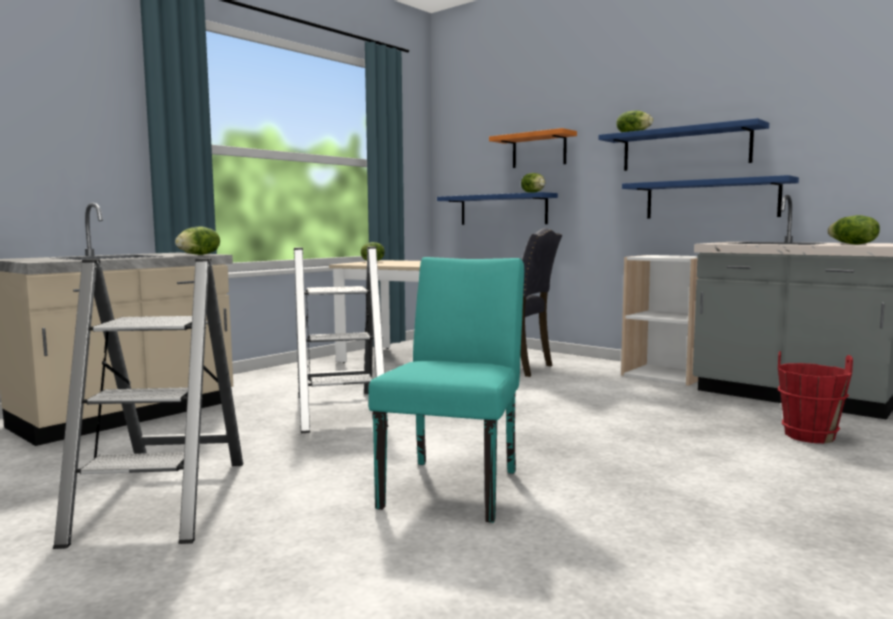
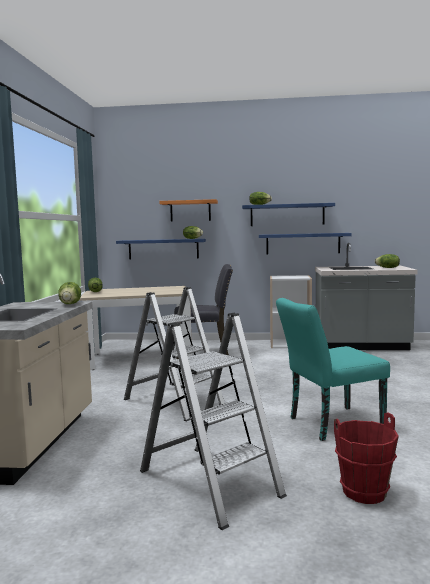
camera: 35 degrees left, 0 degrees up
(455, 484) = (329, 424): turquoise chair -> turquoise chair turned 90 degrees counterclockwise
(809, 436) = (402, 364): red bucket -> red bucket (364, 492)

